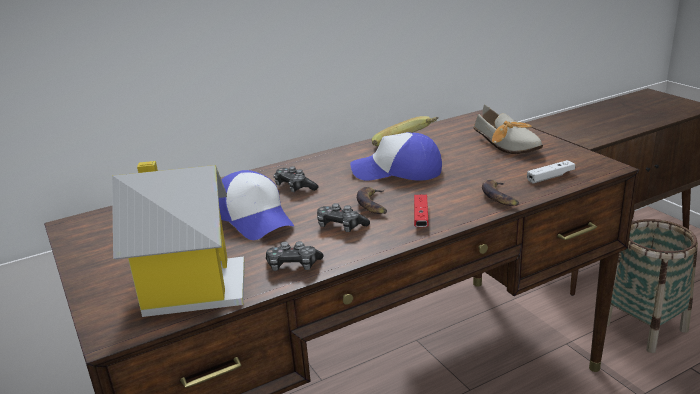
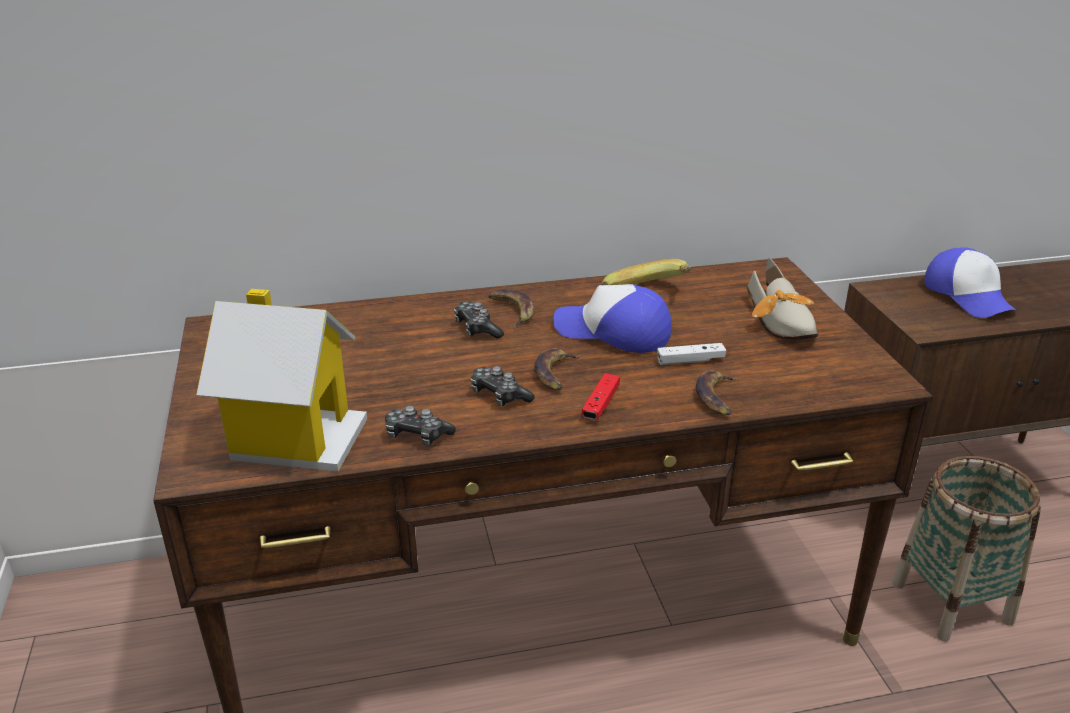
camera: 15 degrees right, 5 degrees up
(254, 218) = (409, 361): cap -> cap (968, 296)
(313, 171) = (512, 311): none -> banana
(550, 177) = (803, 382): white game controller -> white game controller (690, 361)

